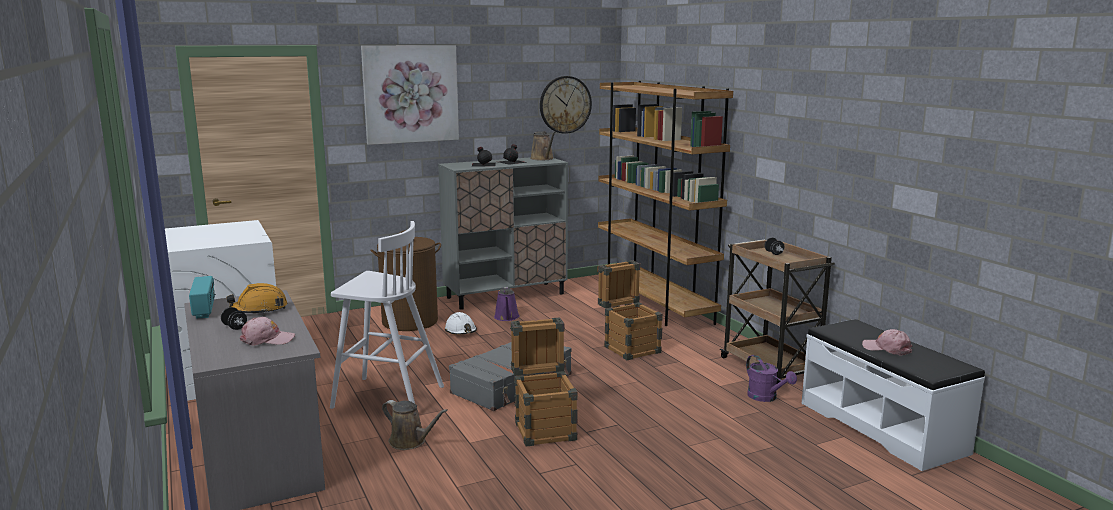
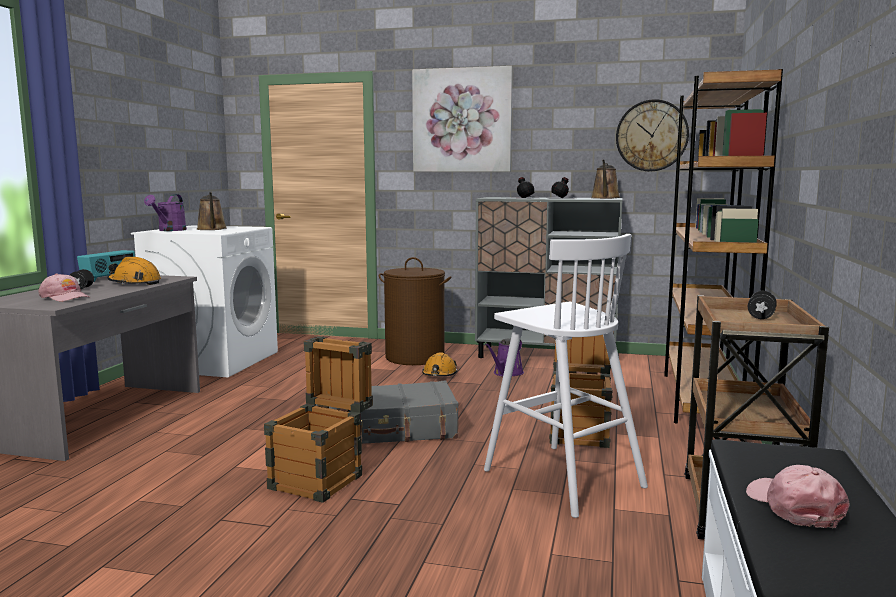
camera: 40 degrees right, 5 degrees down
(386, 397) = (265, 407): white stool -> white stool (560, 478)
(410, 442) = (198, 448): brown watering can -> brown watering can (212, 229)
(461, 331) = (439, 374): white hard hat -> orange hard hat
(766, 398) = (656, 548): purple watering can -> purple watering can (169, 230)

